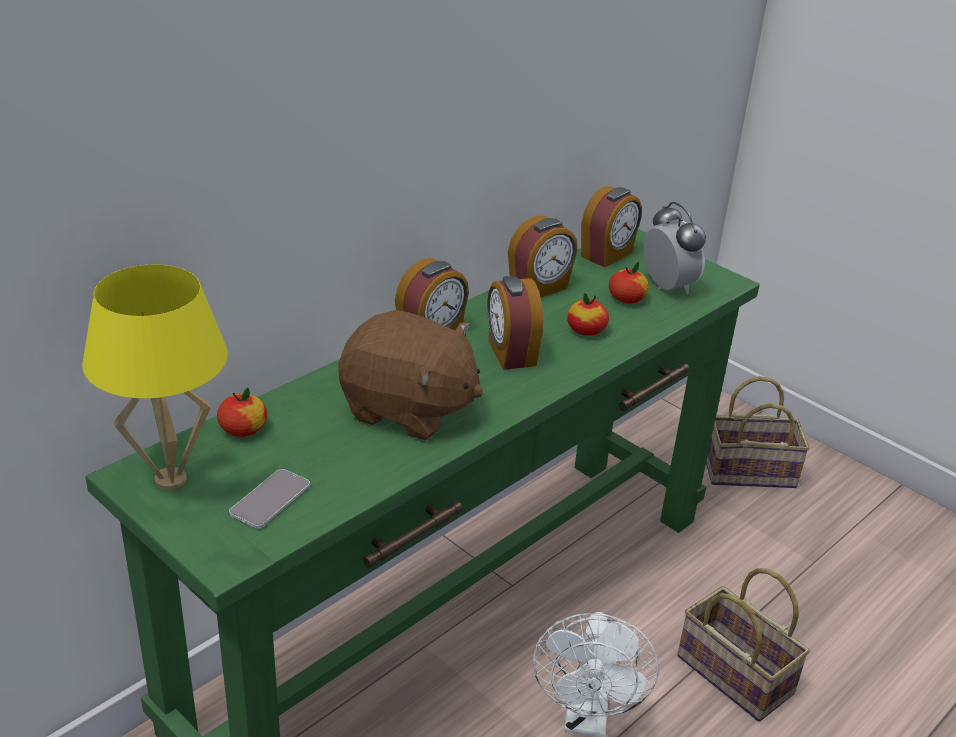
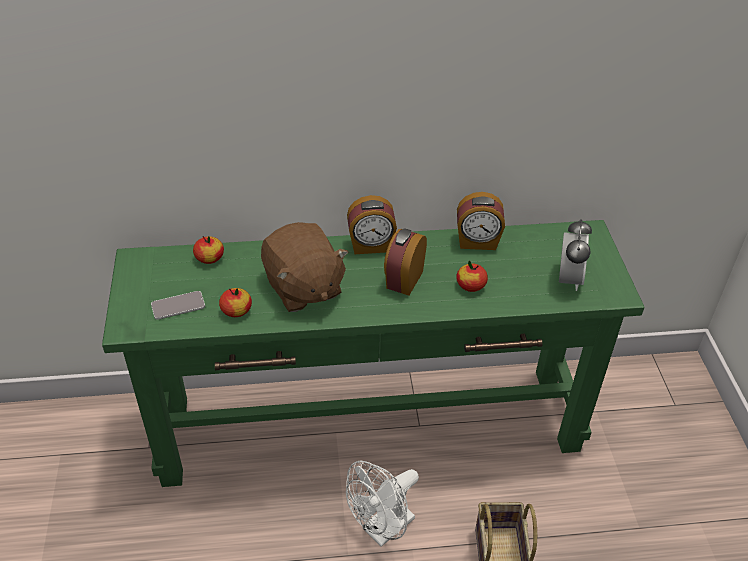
camera: 40 degrees right, 10 degrees up
(171, 479) = (148, 270): yellow table lamp -> none
(607, 255) = (555, 237): alarm clock -> none
(626, 299) = (527, 275): apple -> apple (236, 310)
(751, 471) = (664, 440): basket -> none

